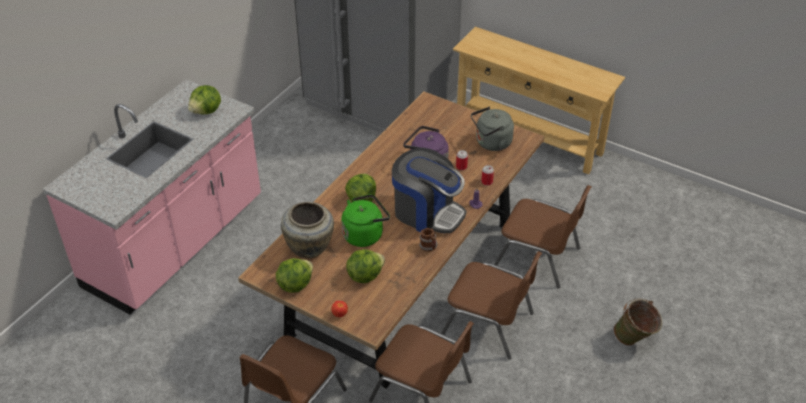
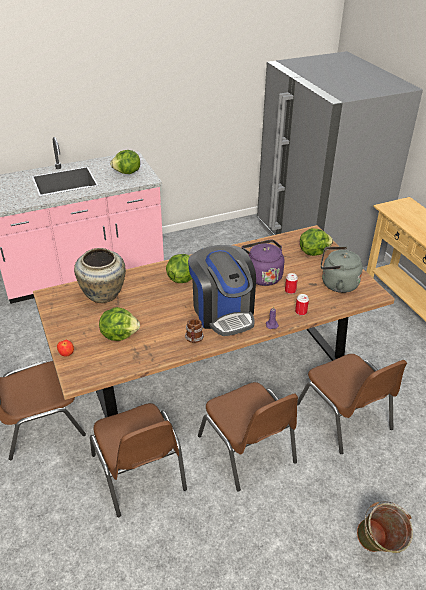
camera: 35 degrees right, 5 degrees down
(295, 284) = (63, 315): lettuce -> lettuce (313, 252)
(365, 234) = (155, 304): green kettle -> none

